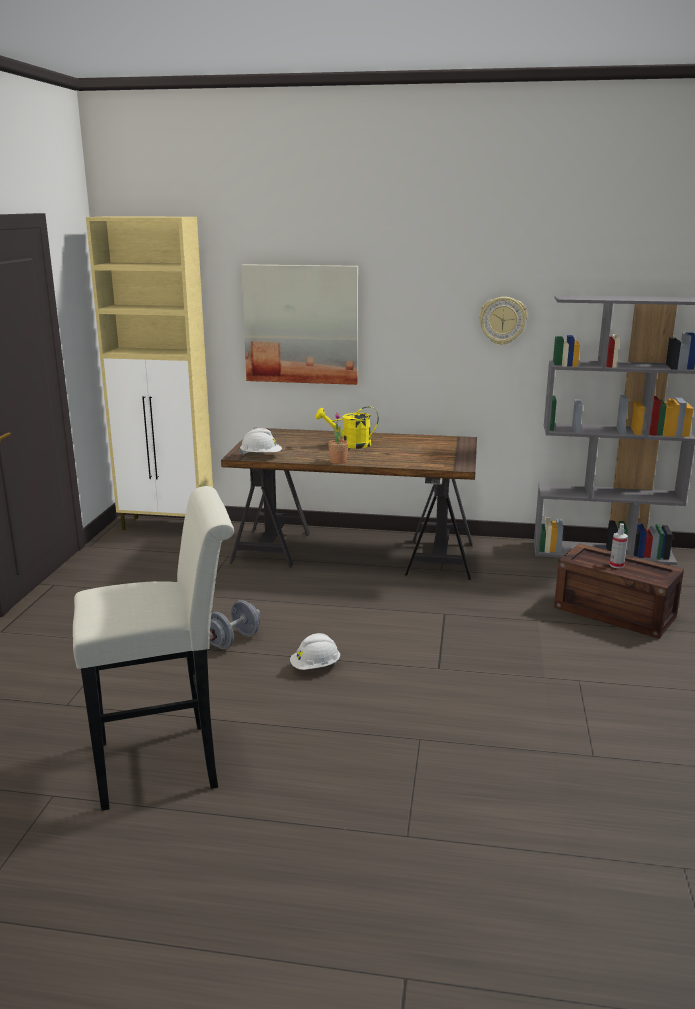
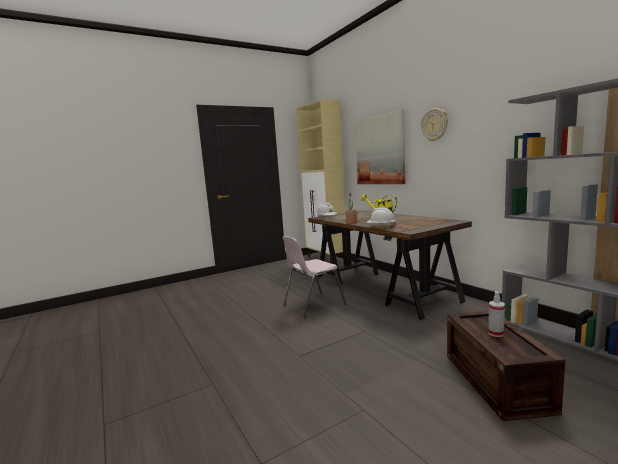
camera: 50 degrees right, 10 degrees down
(168, 762) = (137, 338): white stool -> none
(233, 641) = (252, 305): grey dumbbell -> none
(315, 667) = (254, 328): white hard hat -> white hard hat (381, 227)
(319, 606) = (313, 305): none -> pink chair
(502, 320) = (490, 130): wall clock -> wall clock (435, 125)

